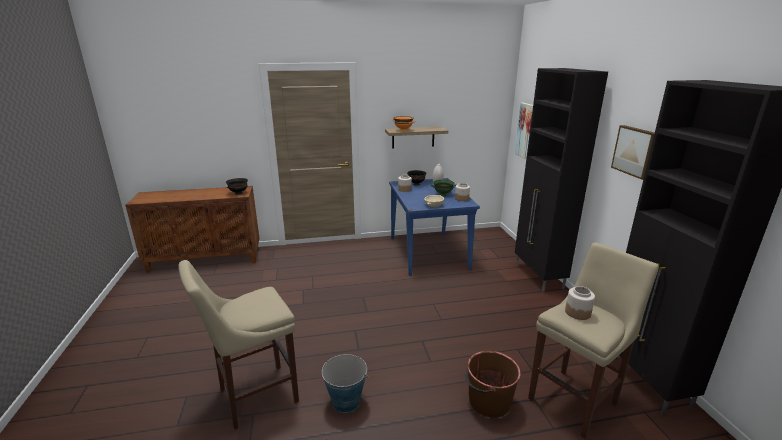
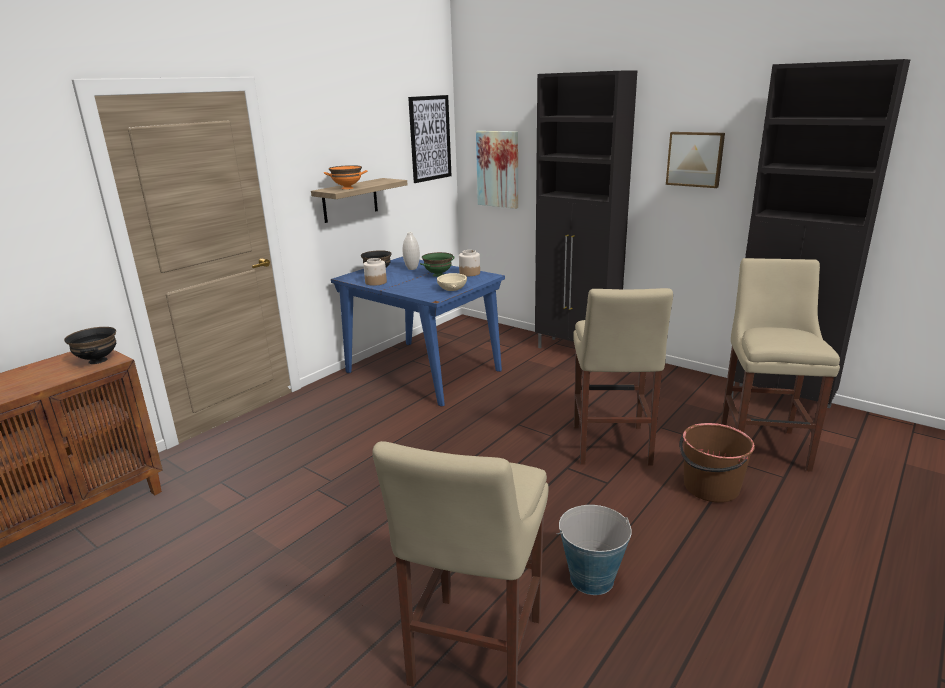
camera: 40 degrees left, 0 degrees up
(465, 343) = (611, 447): none -> beige stool
(487, 104) = (430, 138): none -> picture
(577, 312) = (774, 336): jar -> none

